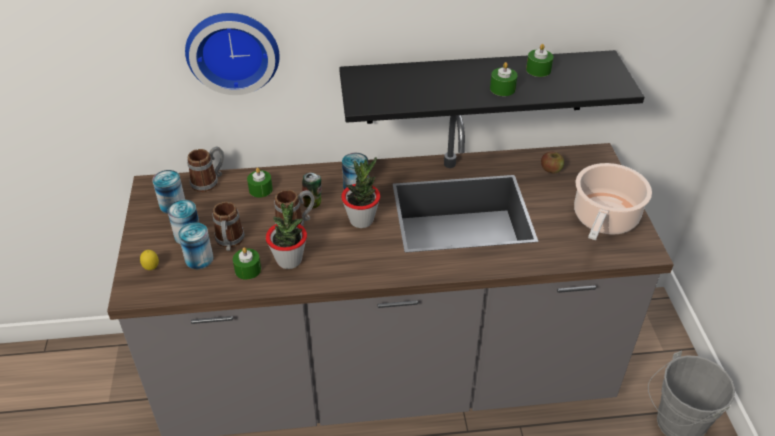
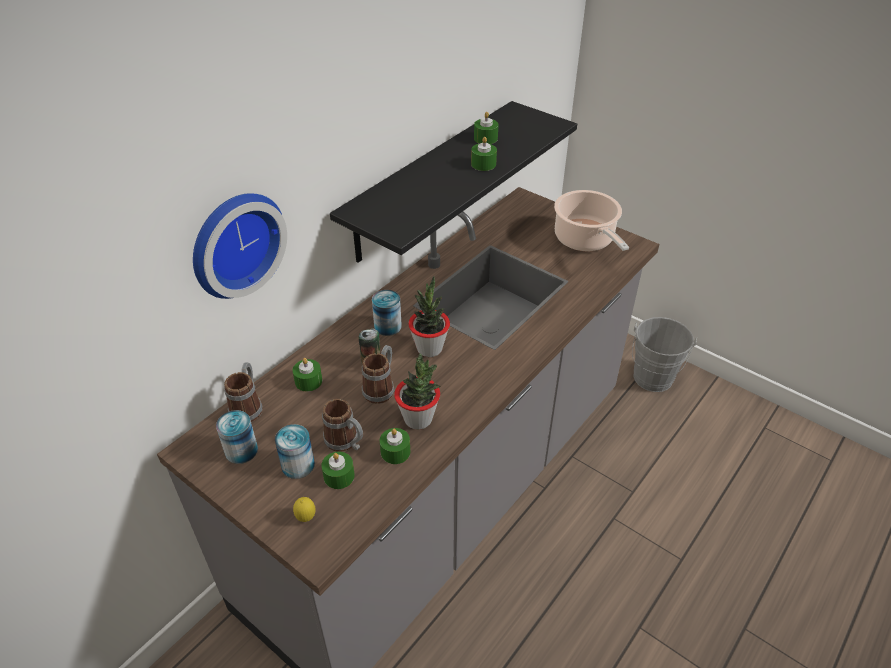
camera: 45 degrees left, 0 degrees up
(199, 259) = (339, 476): can -> green candle
(551, 169) = (508, 226): apple -> none

